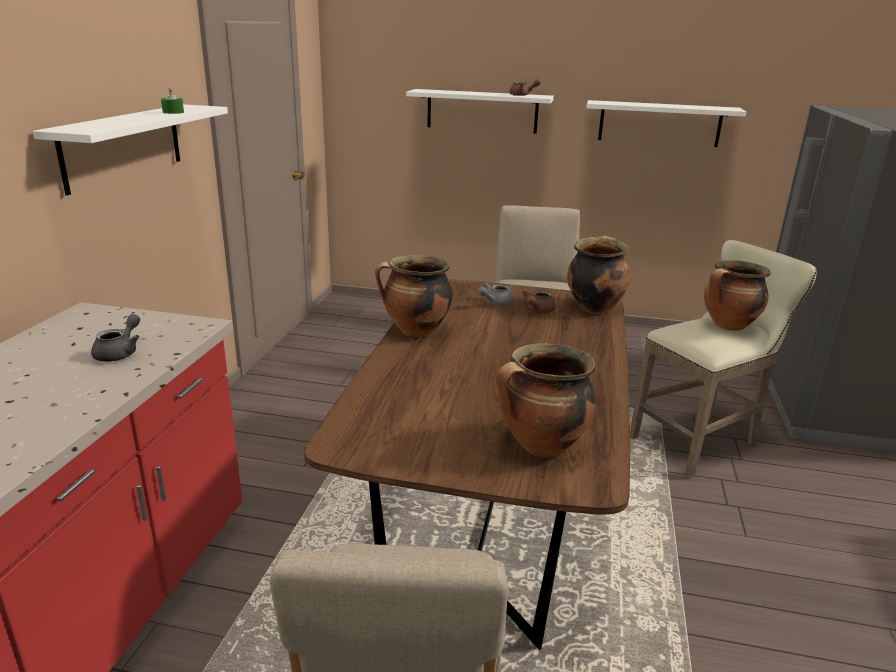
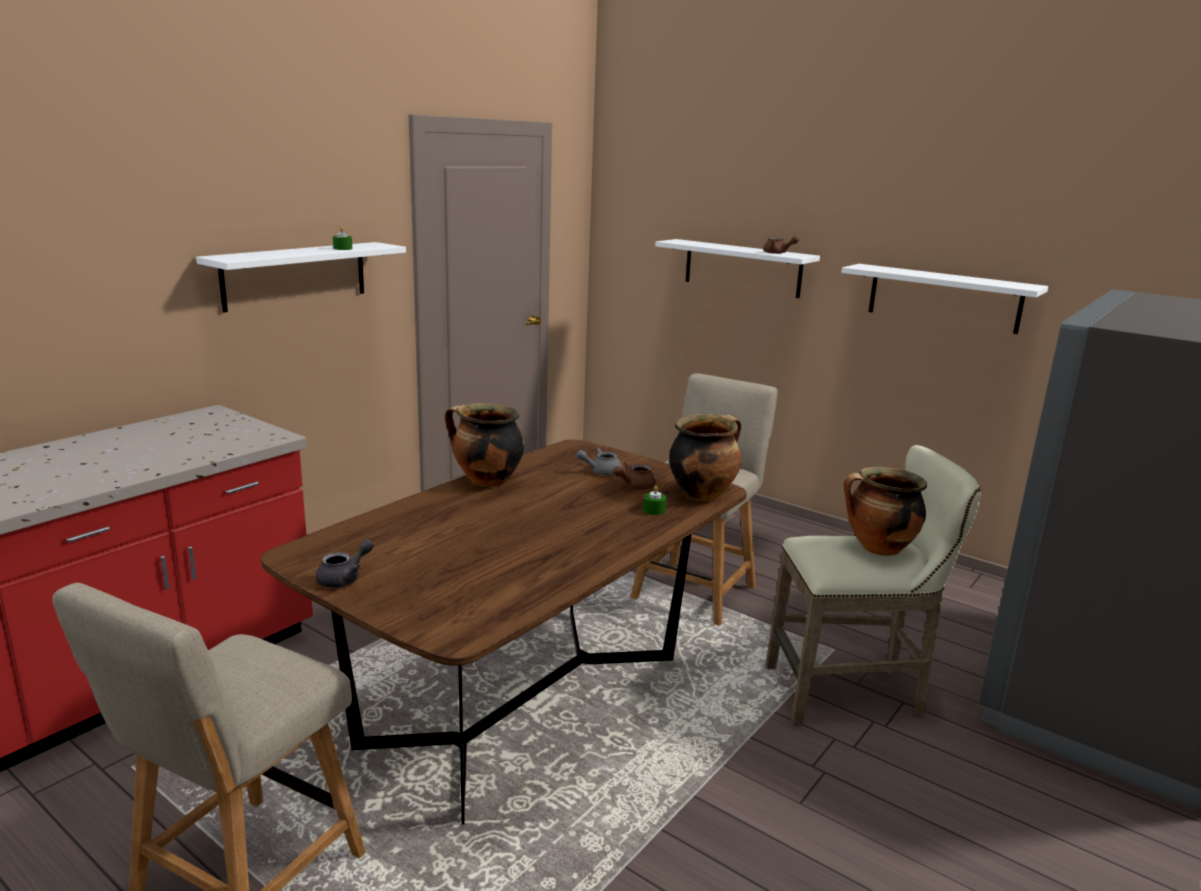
camera: 25 degrees right, 5 degrees down
(120, 353) = (193, 446): grey teapot -> grey teapot (345, 578)
(541, 446) = (456, 597): cooking pot -> none
(580, 328) = (654, 510): none -> green candle

